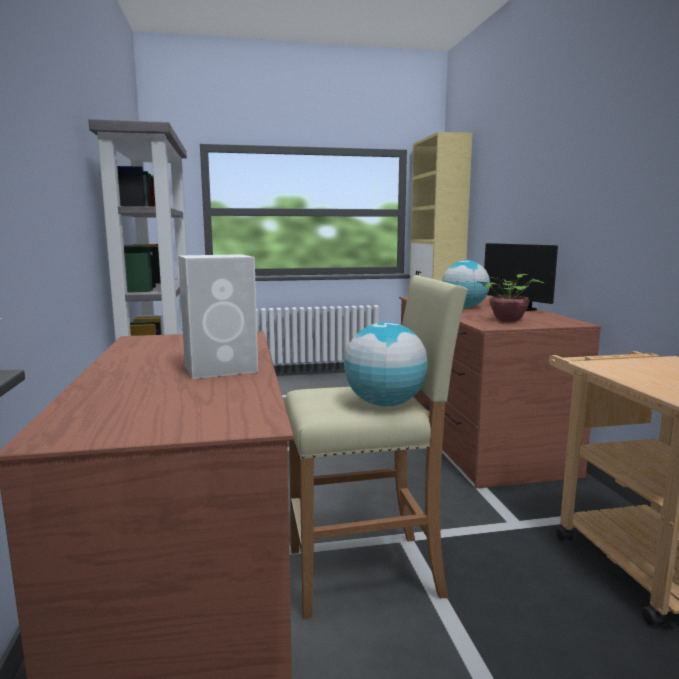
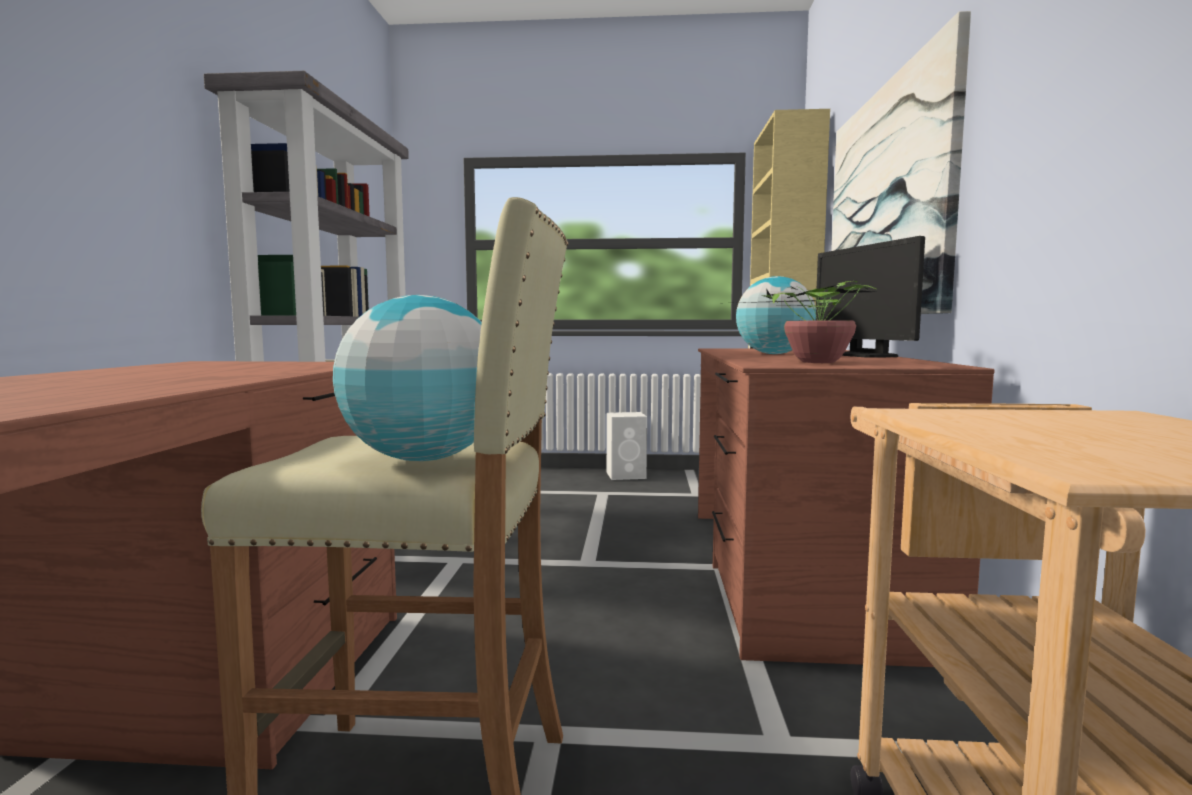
camera: 15 degrees right, 5 degrees down
(222, 368) = (173, 381): white speaker -> white speaker (627, 475)
(521, 211) = (886, 202): none -> picture

